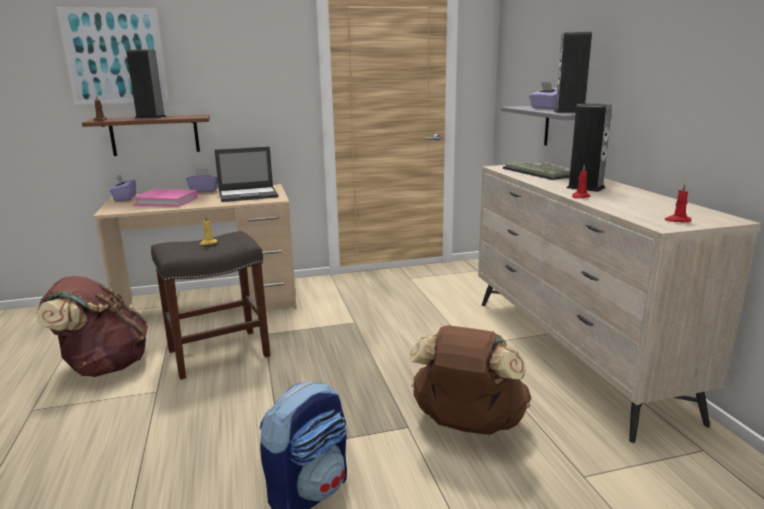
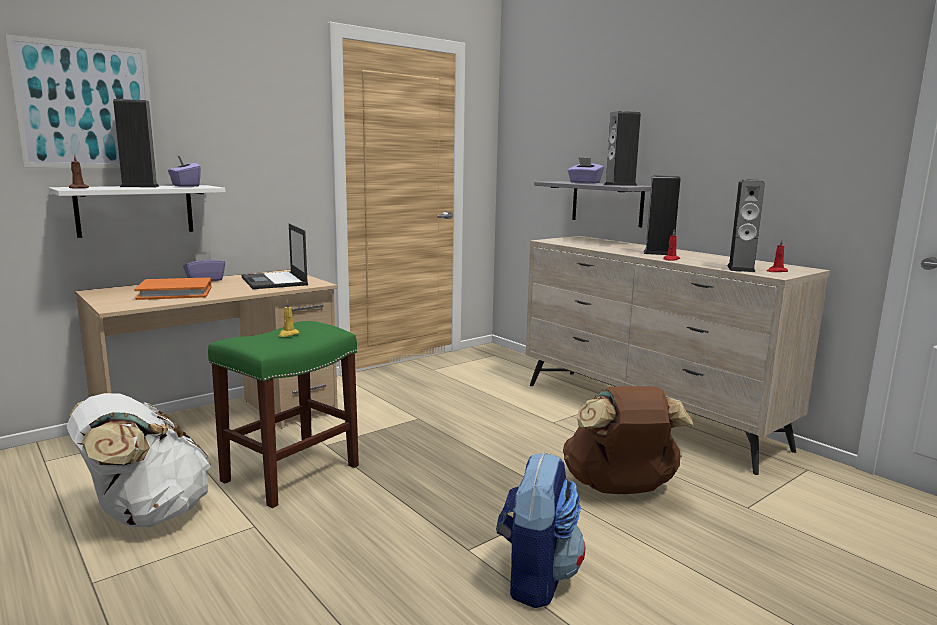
camera: 25 degrees left, 5 degrees down
(104, 367) = (146, 514): brown backpack -> white backpack
(125, 198) = (105, 293): purple tissue box -> purple tissue box (185, 186)
(155, 135) = (135, 210): brown shelf -> white shelf
(166, 201) = (175, 293): pink book -> orange book
(217, 354) = (290, 474): grey stool -> green stool
(249, 195) = (274, 281): laptop -> laptop turned 105 degrees clockwise
(537, 172) = (592, 243): keyboard -> none
(639, 214) = (741, 268): none -> speaker

